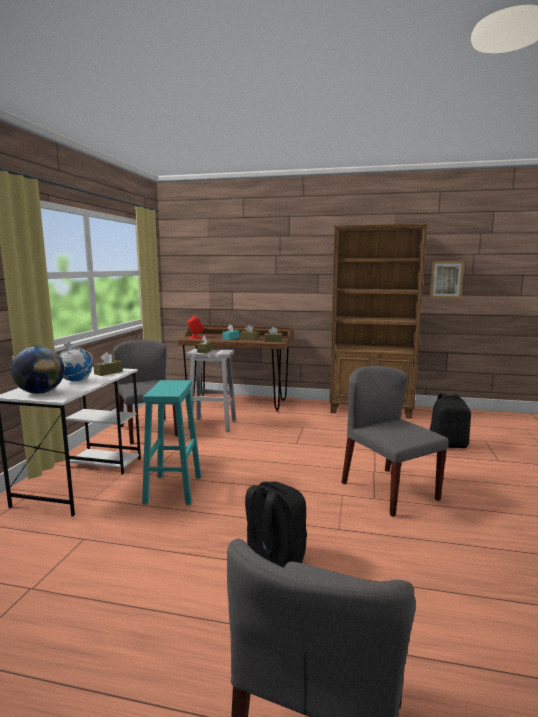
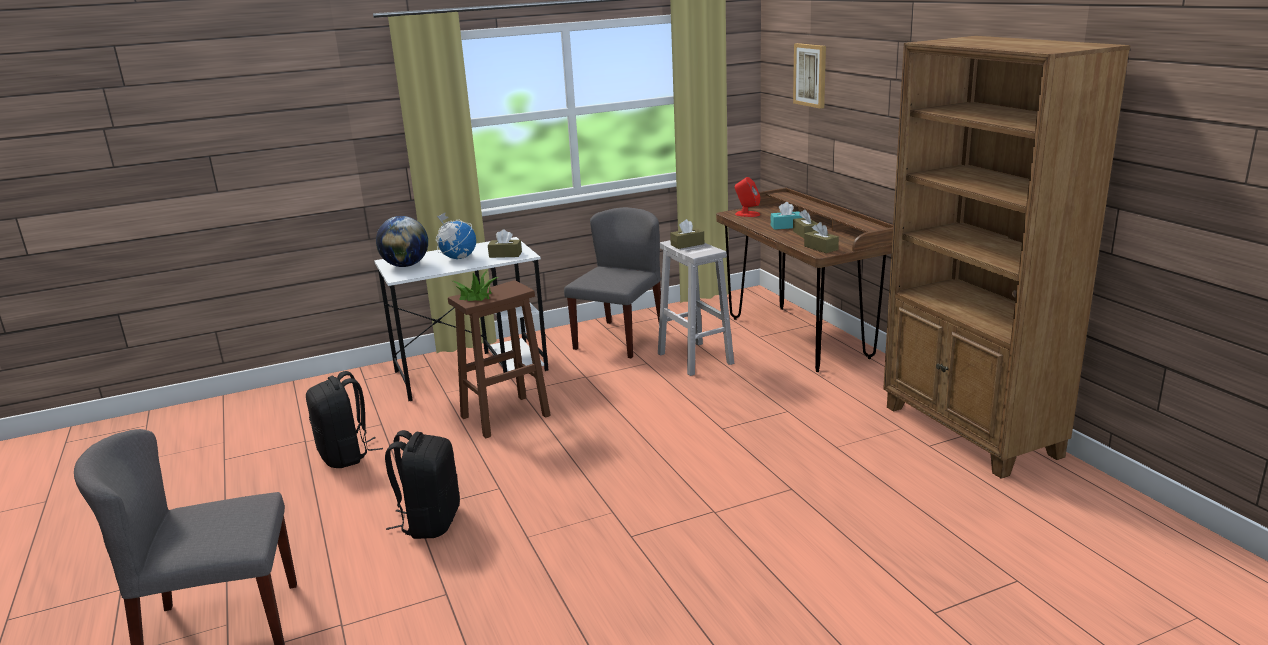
camera: 55 degrees right, 10 degrees up
(164, 390) = (476, 296): none -> potted plant
(173, 490) = (504, 417): turquoise stool -> brown stool
(388, 490) = (667, 539): grey chair -> none
(446, 279) = (1178, 185): picture -> picture (810, 75)
(448, 445) = (927, 545): black backpack -> black backpack (346, 455)

